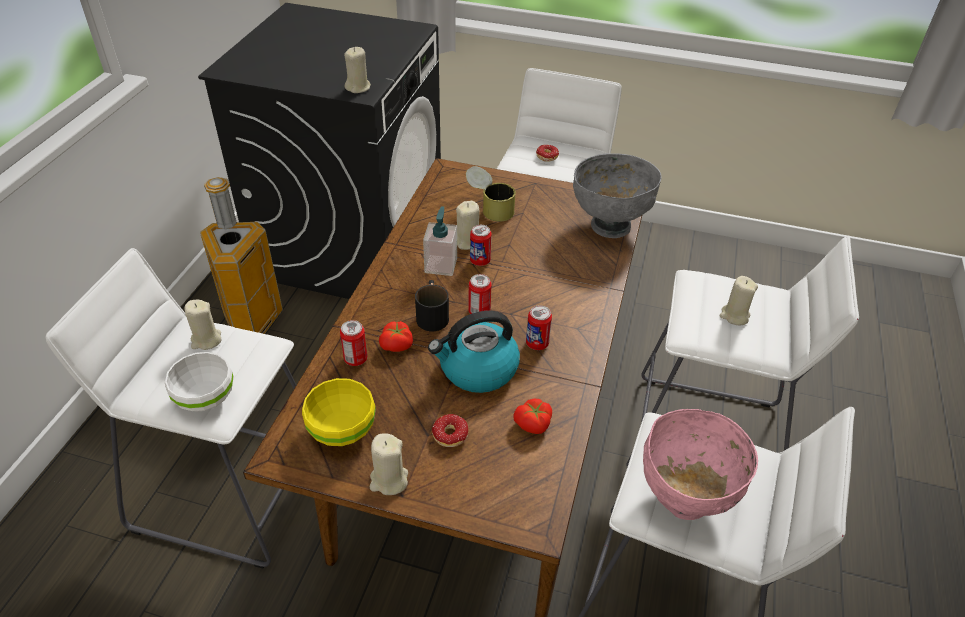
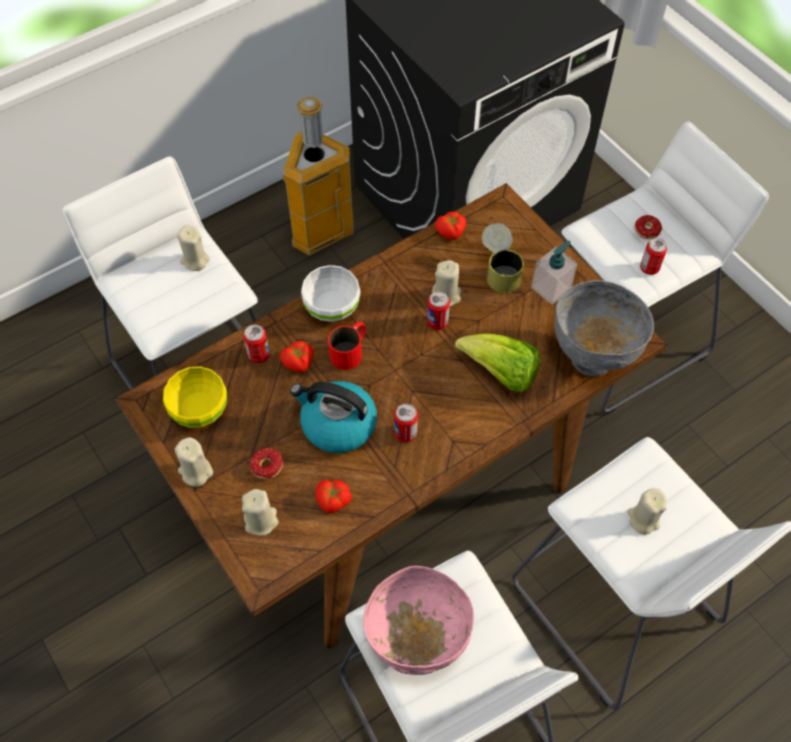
camera: 40 degrees right, 15 degrees up
(205, 399) = (156, 314): white bowl -> white bowl (331, 308)
(358, 87) = (466, 75): beige candle -> beige candle (261, 521)
(428, 203) = (451, 232): none -> tomato
(432, 313) = (350, 350): black mug -> red mug
(441, 265) = (401, 306): soap dispenser -> soap dispenser (551, 288)
(479, 311) = (389, 372): can -> can (649, 268)
(562, 268) = (500, 373): none -> lettuce

